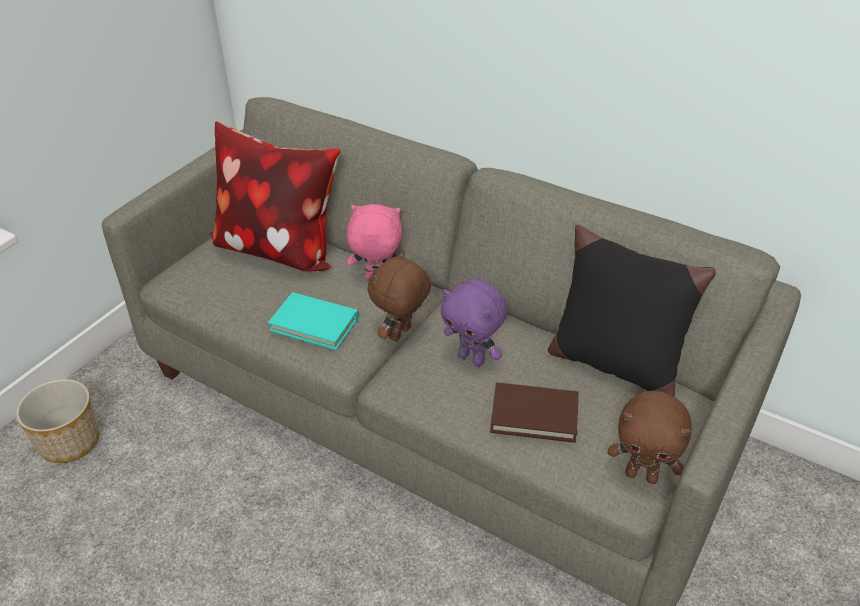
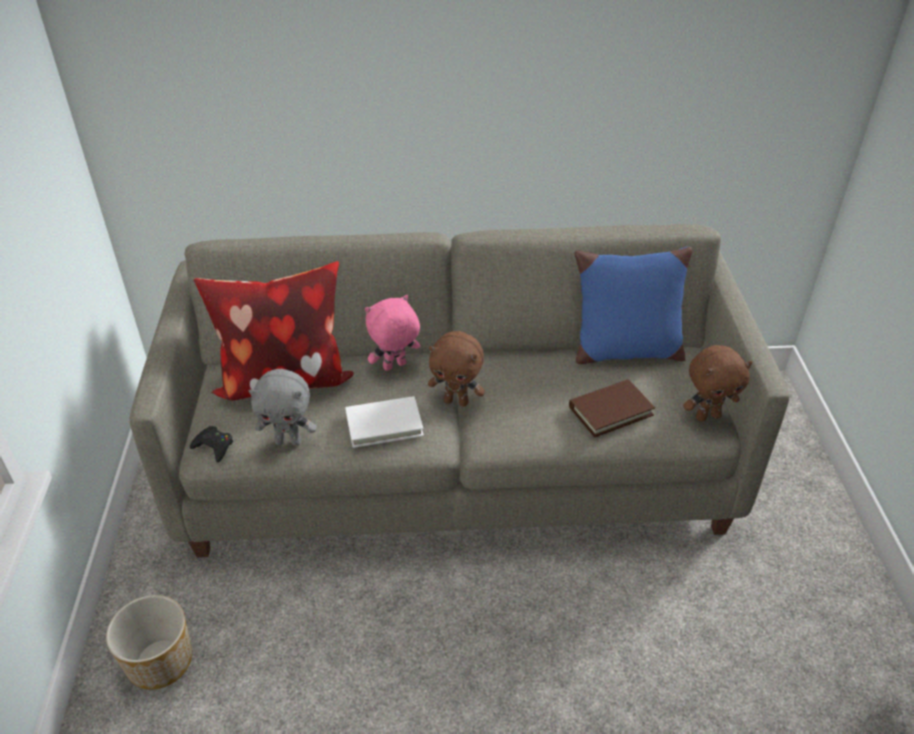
camera: 35 degrees left, 0 degrees up
(173, 278) = (214, 446): none -> black game controller
(230, 301) = (289, 441): none -> grey plush toy
(314, 324) = (384, 424): turquoise book -> white book
(401, 334) = (456, 401): brown plush toy -> brown plush toy turned 75 degrees counterclockwise
(472, 358) = (530, 392): purple plush toy -> none
(613, 364) = (624, 351): black pillow -> blue pillow

